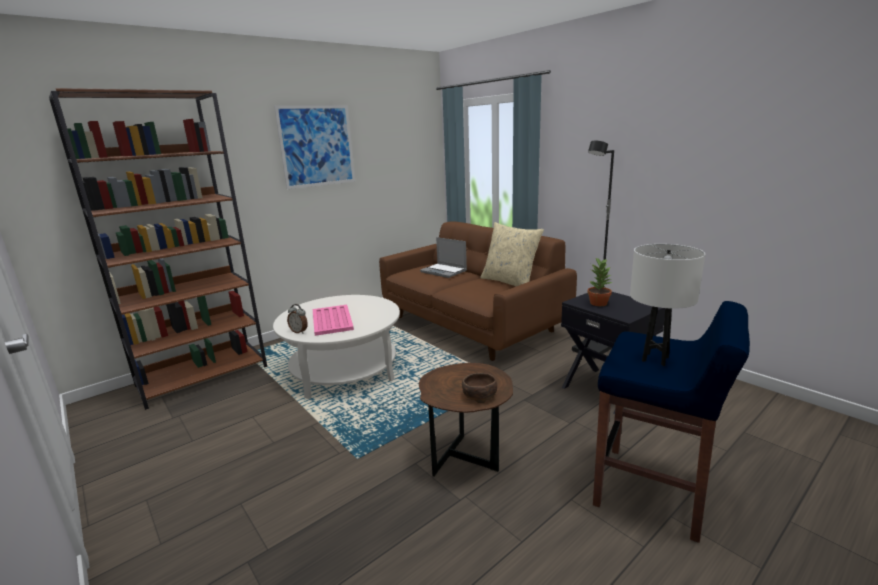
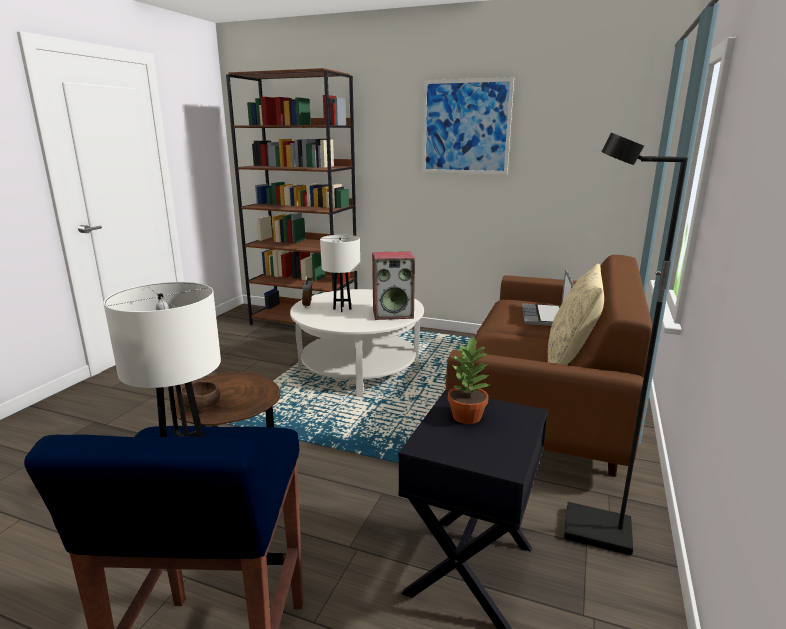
camera: 60 degrees right, 0 degrees up
(332, 320) = (342, 309): pink tray -> white table lamp
(372, 306) = (393, 314): none -> speaker

